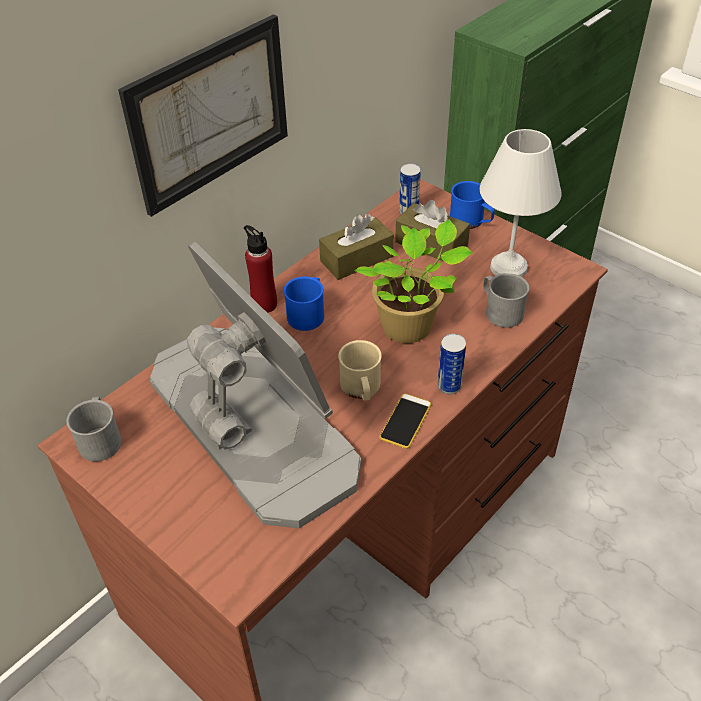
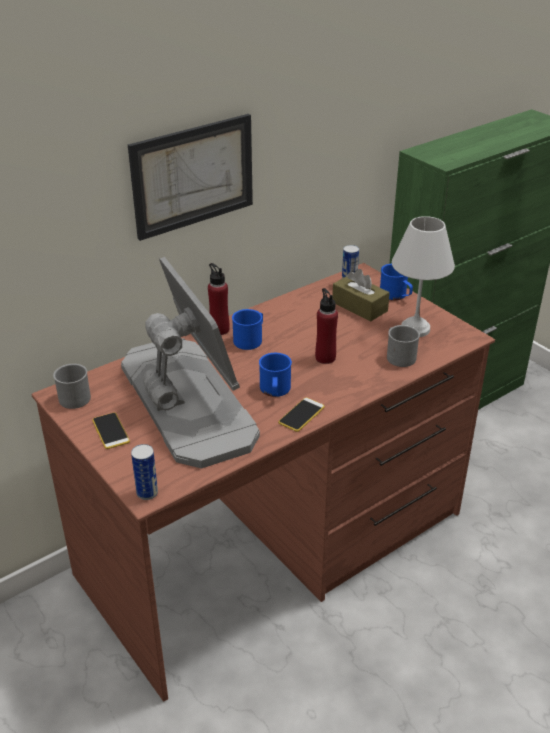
camera: 10 degrees right, 10 degrees down
(162, 489) = (110, 431): none -> phone
(356, 259) = (298, 309): brown tissue box -> none
(361, 389) = (275, 391): beige mug -> blue mug
(410, 328) = (325, 357): potted plant -> red bottle
(449, 386) = (342, 398): can -> can (147, 493)

